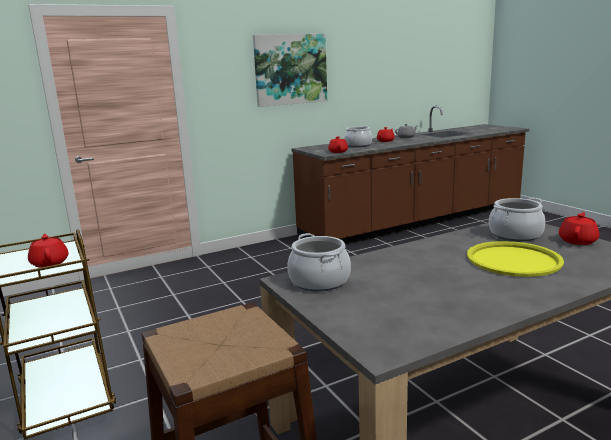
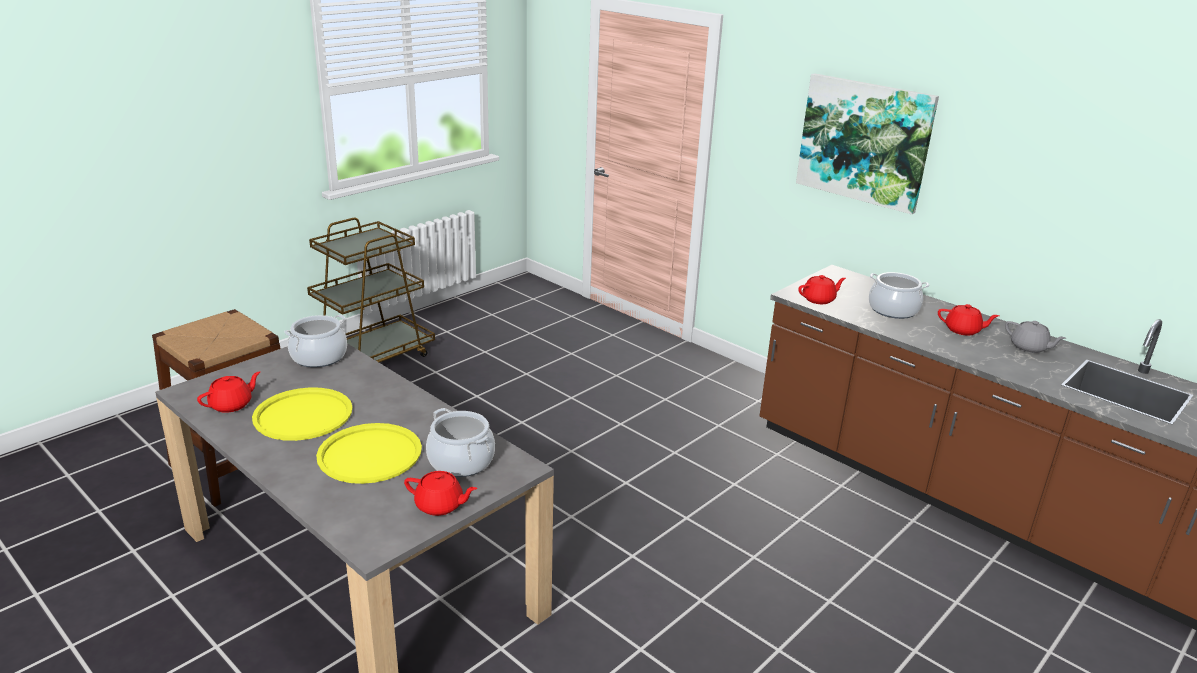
camera: 70 degrees right, 10 degrees up
(50, 262) = (358, 249): red teapot -> red teapot (232, 405)
(446, 285) = (303, 415): none -> yellow tray

